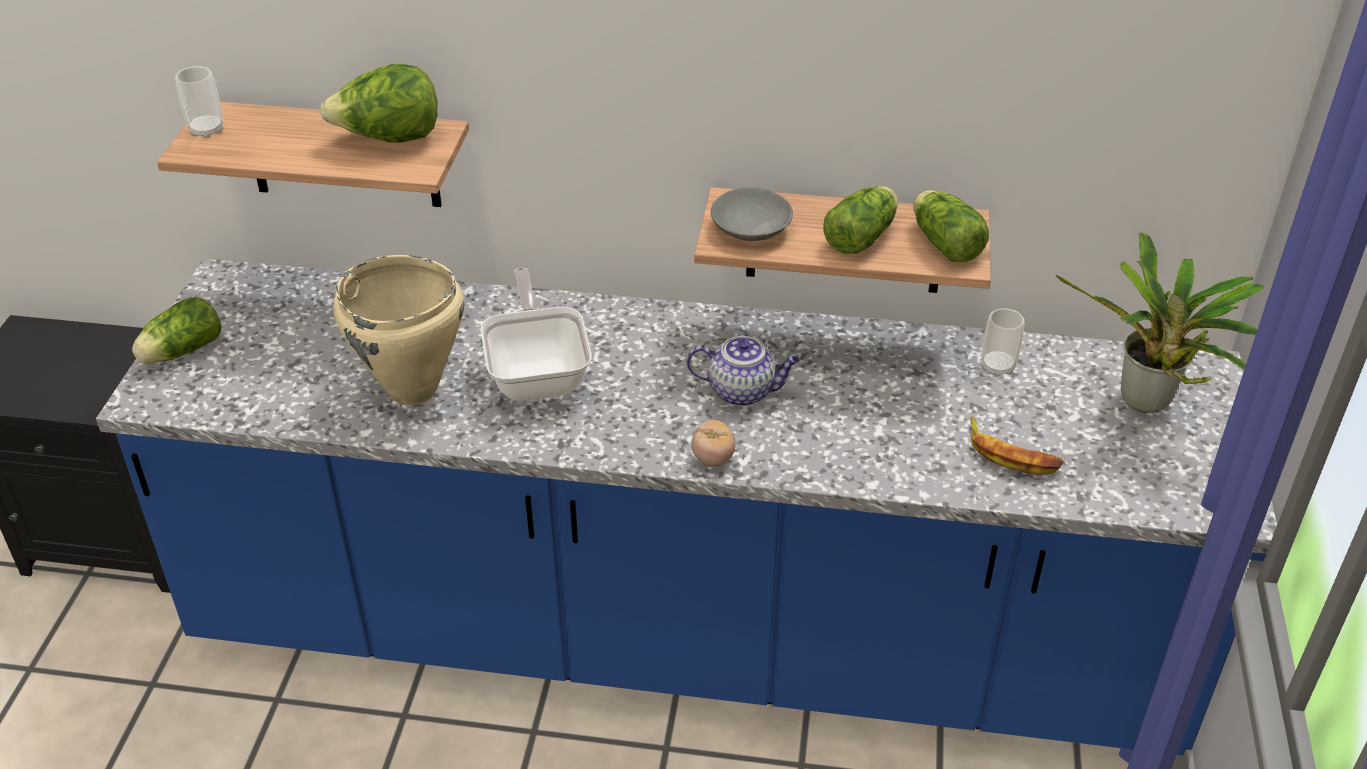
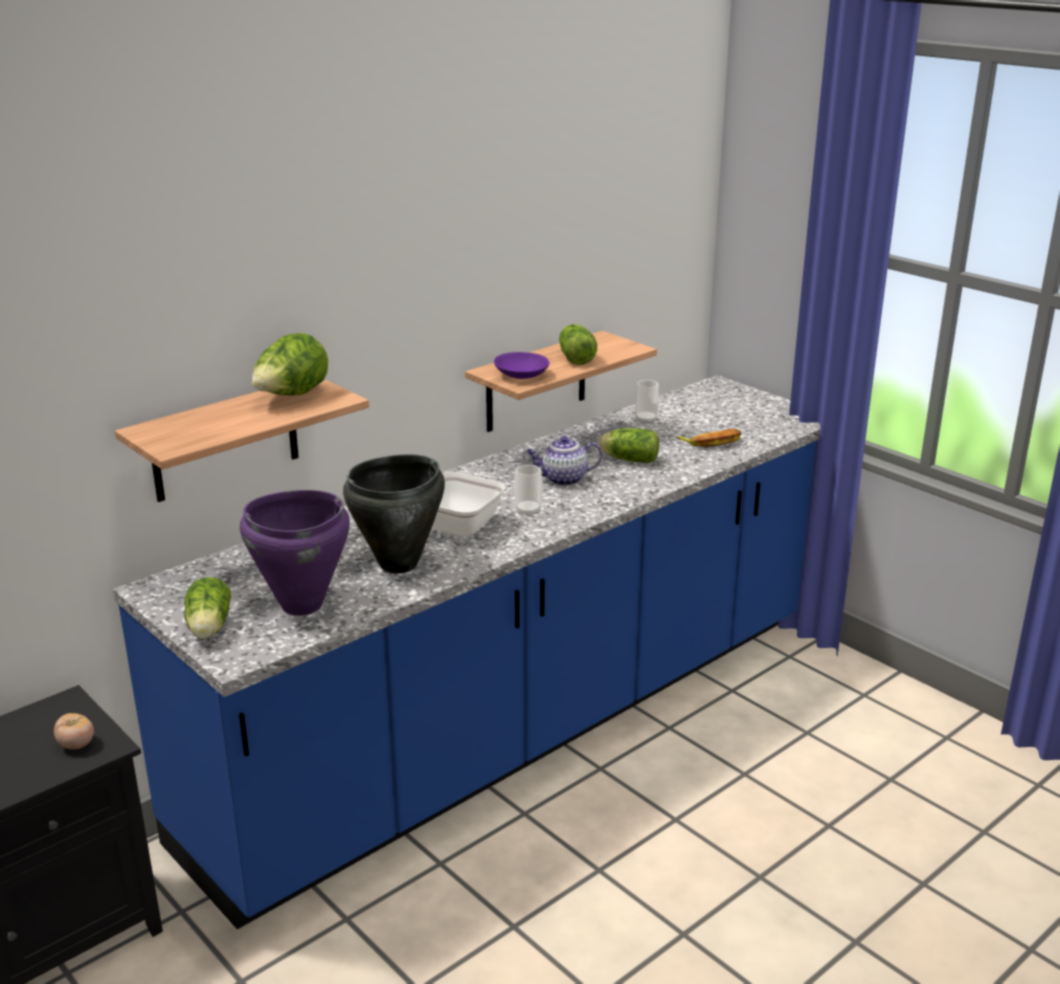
camera: 50 degrees left, 15 degrees down
(207, 130) = (158, 438): cup -> cup (528, 511)
(272, 378) = (301, 605): none -> purple cooking pot
(413, 390) = (399, 564): beige cooking pot -> black cooking pot
(713, 458) = (603, 506): tomato -> tomato (76, 744)
(743, 391) = (563, 479): teapot -> teapot turned 150 degrees counterclockwise
(751, 229) = (522, 375): grey bowl -> purple bowl
(943, 242) = (611, 346): lettuce -> lettuce (627, 459)
(1146, 405) = (723, 404): potted plant -> none

